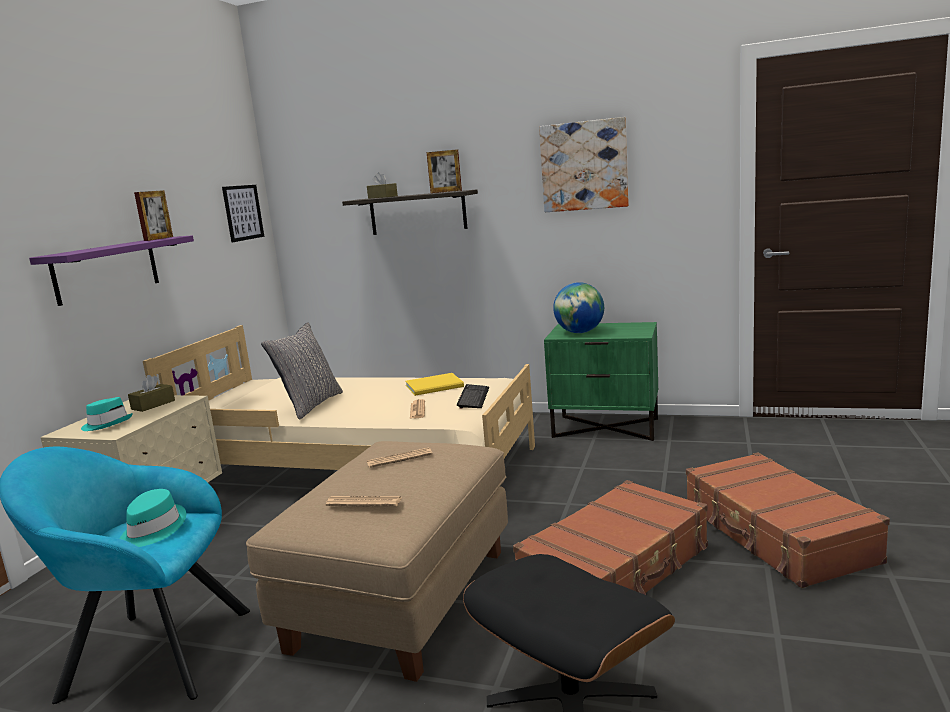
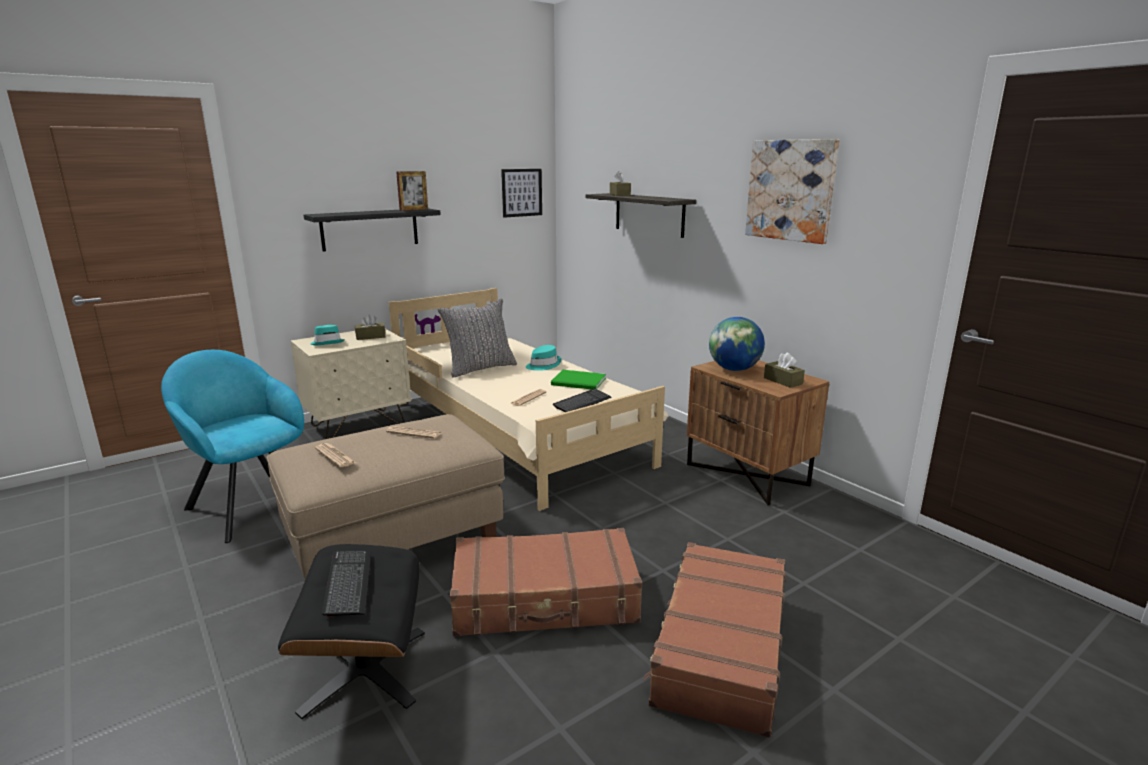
camera: 35 degrees right, 5 degrees up
(107, 270) = (370, 229): purple shelf -> black shelf
(152, 530) = (251, 424): turquoise hat -> turquoise hat (543, 365)
(436, 386) = (579, 382): yellow book -> green book
(446, 191) = (667, 198): picture frame -> none
(569, 589) = (348, 583): none -> keyboard
(606, 427) = (748, 474): green nightstand -> brown nightstand
(629, 329) = (783, 381): none -> brown tissue box

